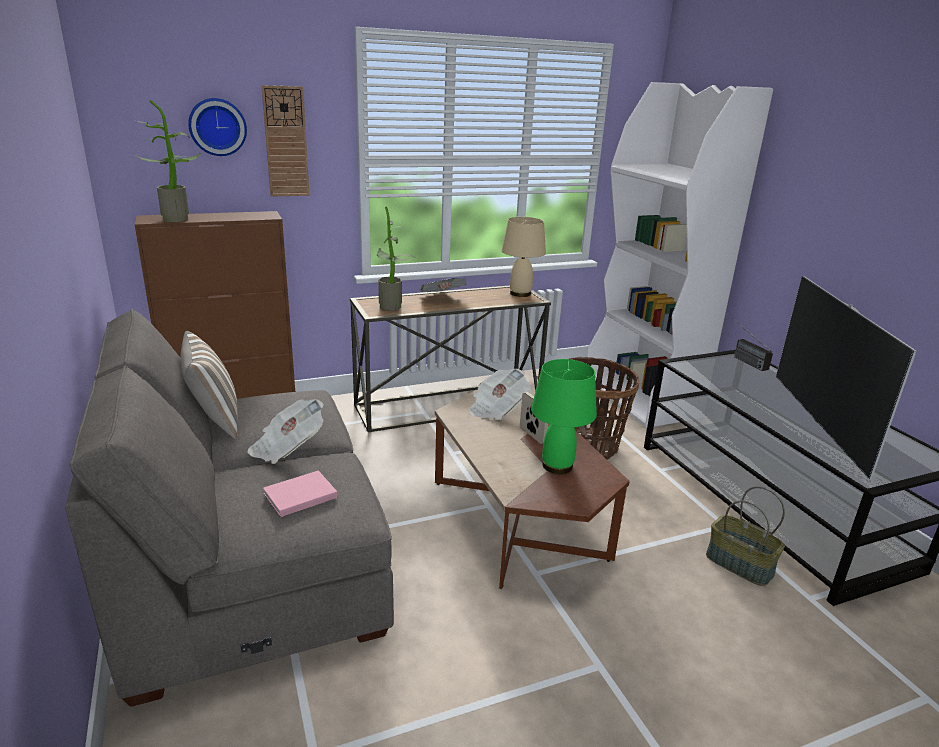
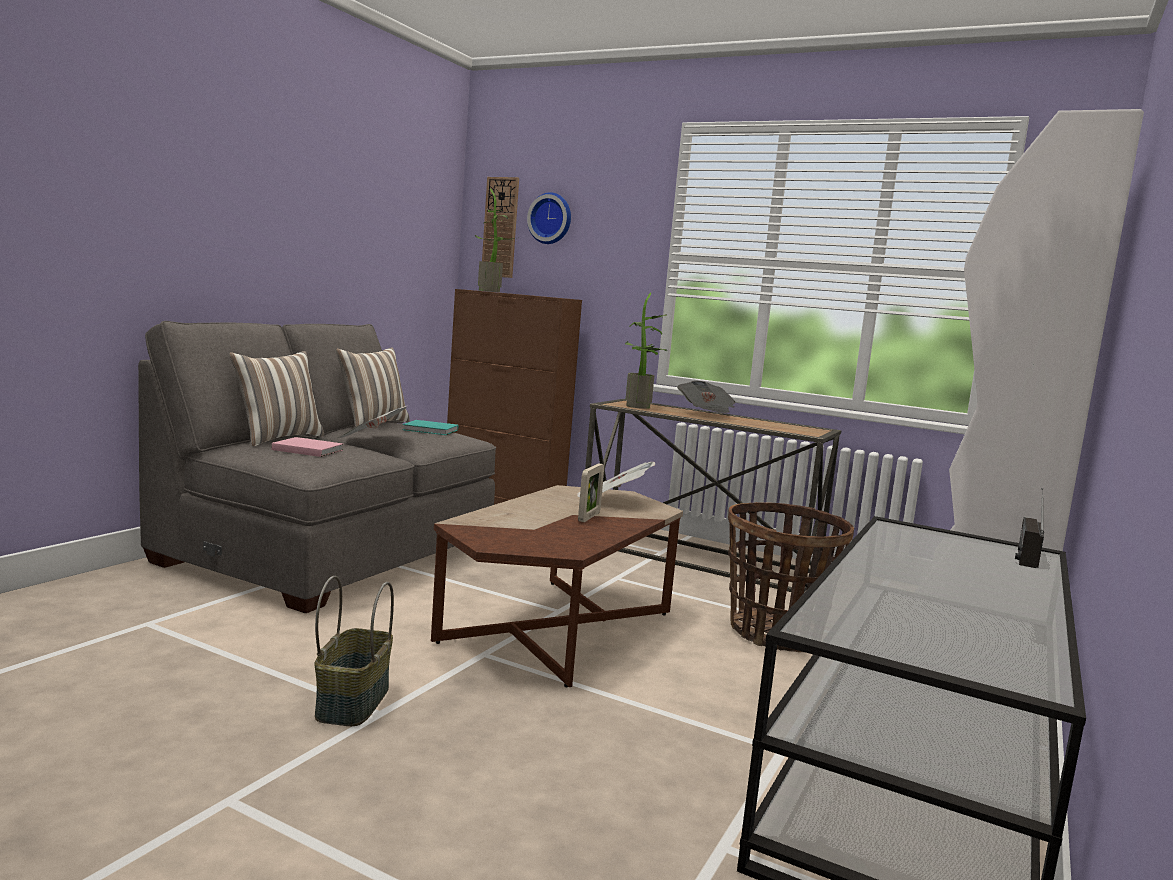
camera: 50 degrees right, 15 degrees down
(222, 496) = (277, 438): none -> pillow
(280, 403) = (431, 430): none -> turquoise book
(286, 142) = (604, 235): wall clock -> wall clock (500, 227)
(520, 293) = (808, 430): beige table lamp -> none
(556, 466) = (547, 531): green table lamp -> none
(738, 565) = (704, 773): basket -> basket (352, 701)
(818, 421) = (932, 598): television -> none

